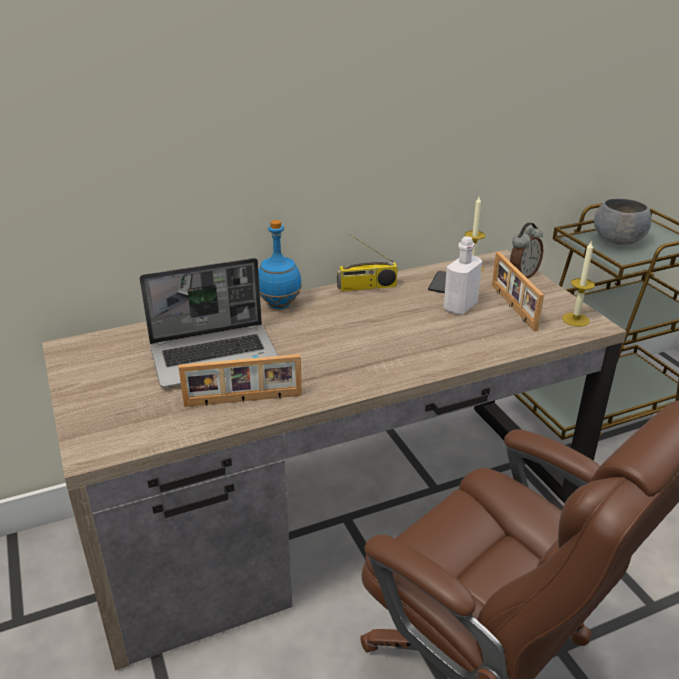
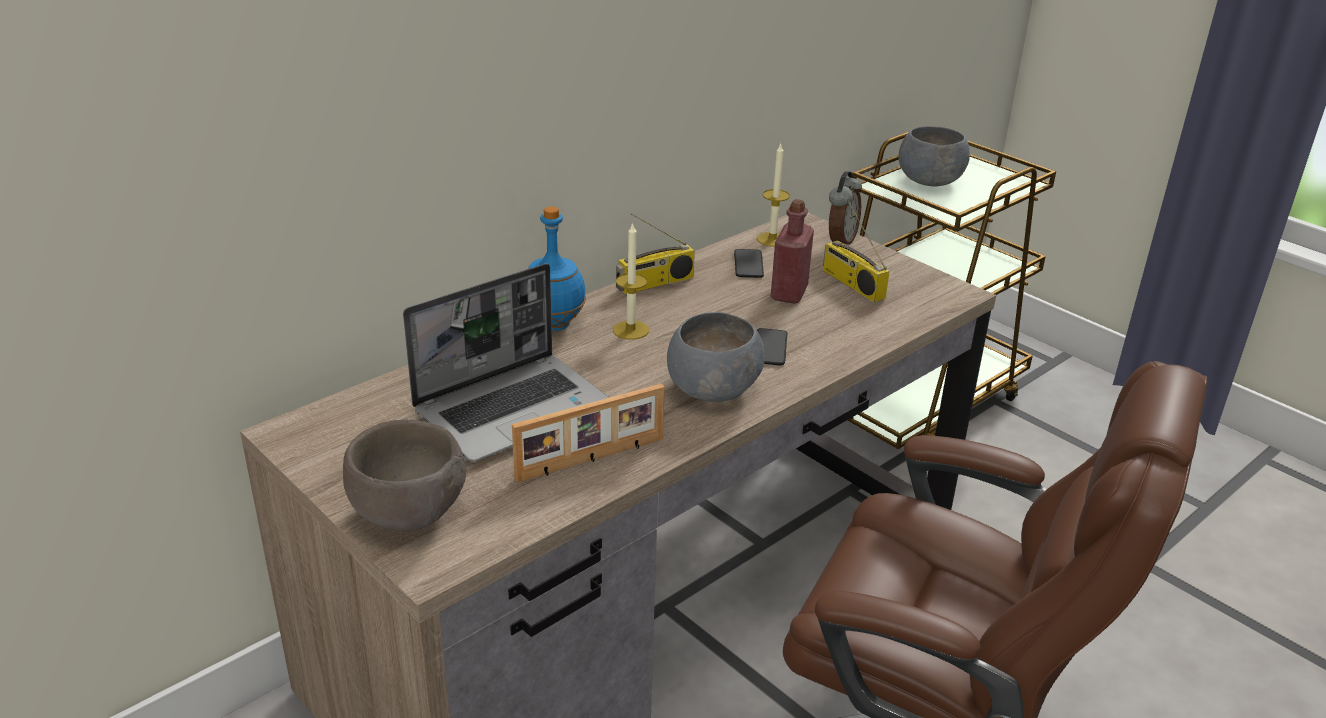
camera: 20 degrees left, 0 degrees up
(101, 415) = (409, 515): none -> brown bowl
(359, 366) = (711, 389): none -> grey bowl
(421, 344) = (770, 348): none -> phone
(460, 307) = (789, 293): white bottle -> red bottle
(512, 307) = (851, 284): picture frame -> radio
(575, 319) = (933, 289): candle -> candle (630, 330)

